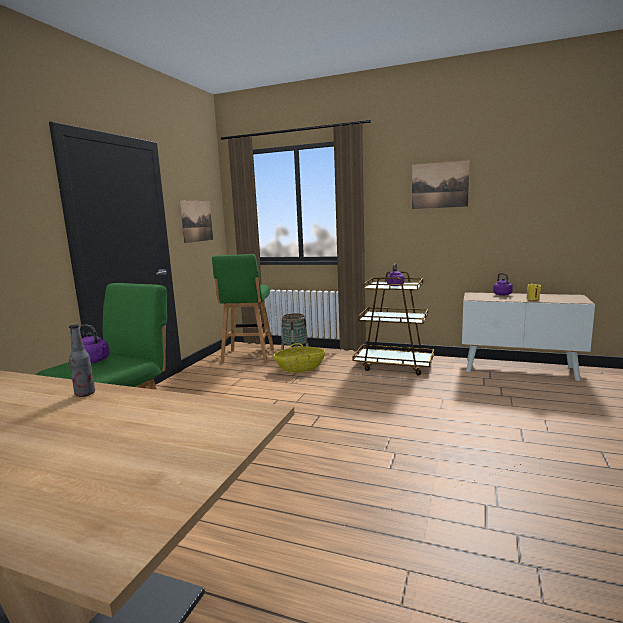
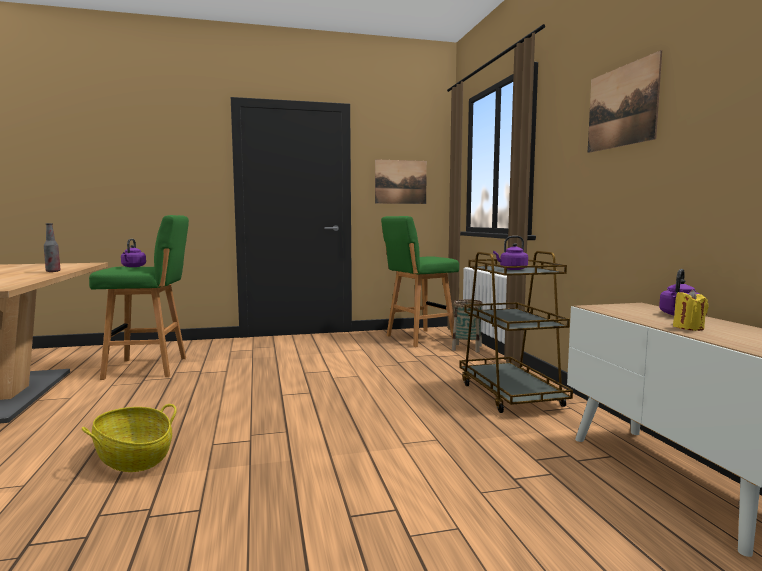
camera: 55 degrees right, 5 degrees down
(300, 368) = (421, 360): basket -> basket (133, 457)

